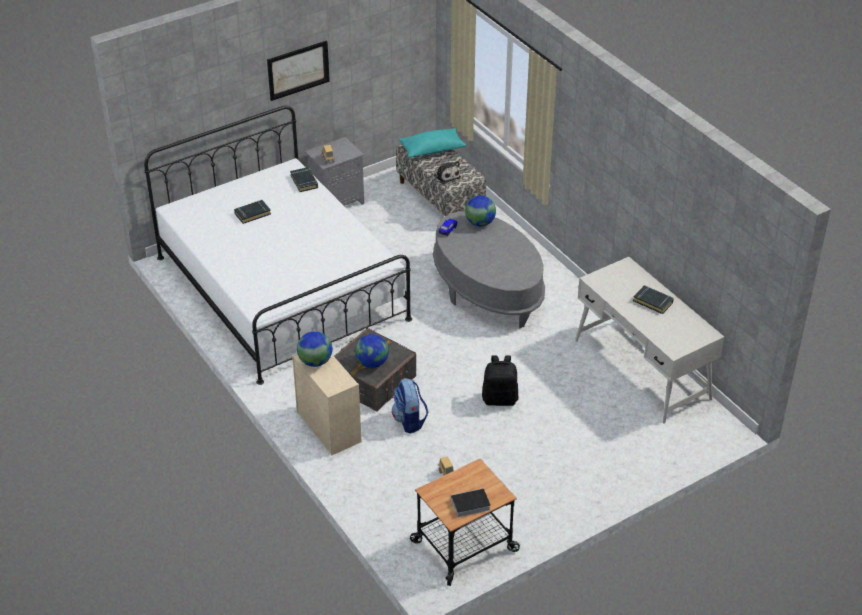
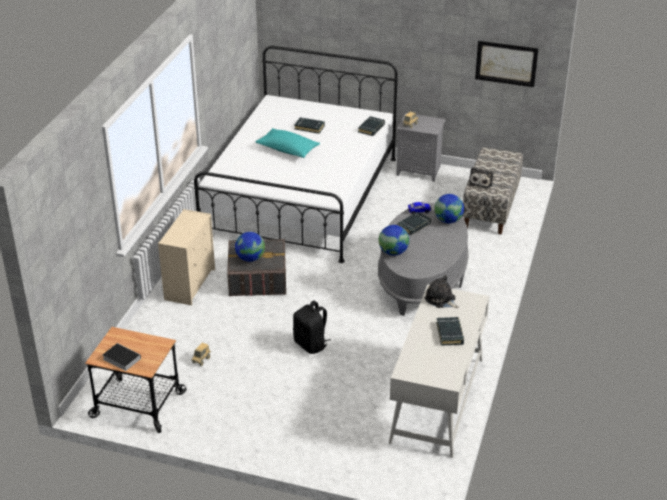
camera: 50 degrees right, 5 degrees down
(298, 70) = (410, 37): picture -> picture (506, 63)
(315, 362) = (187, 221): globe -> globe (393, 252)
(409, 421) = (237, 315): backpack -> none
(432, 150) = (501, 162): turquoise pillow -> turquoise pillow (288, 150)
(464, 244) = (414, 226): none -> black book
(607, 282) = (441, 300): none -> plush toy

